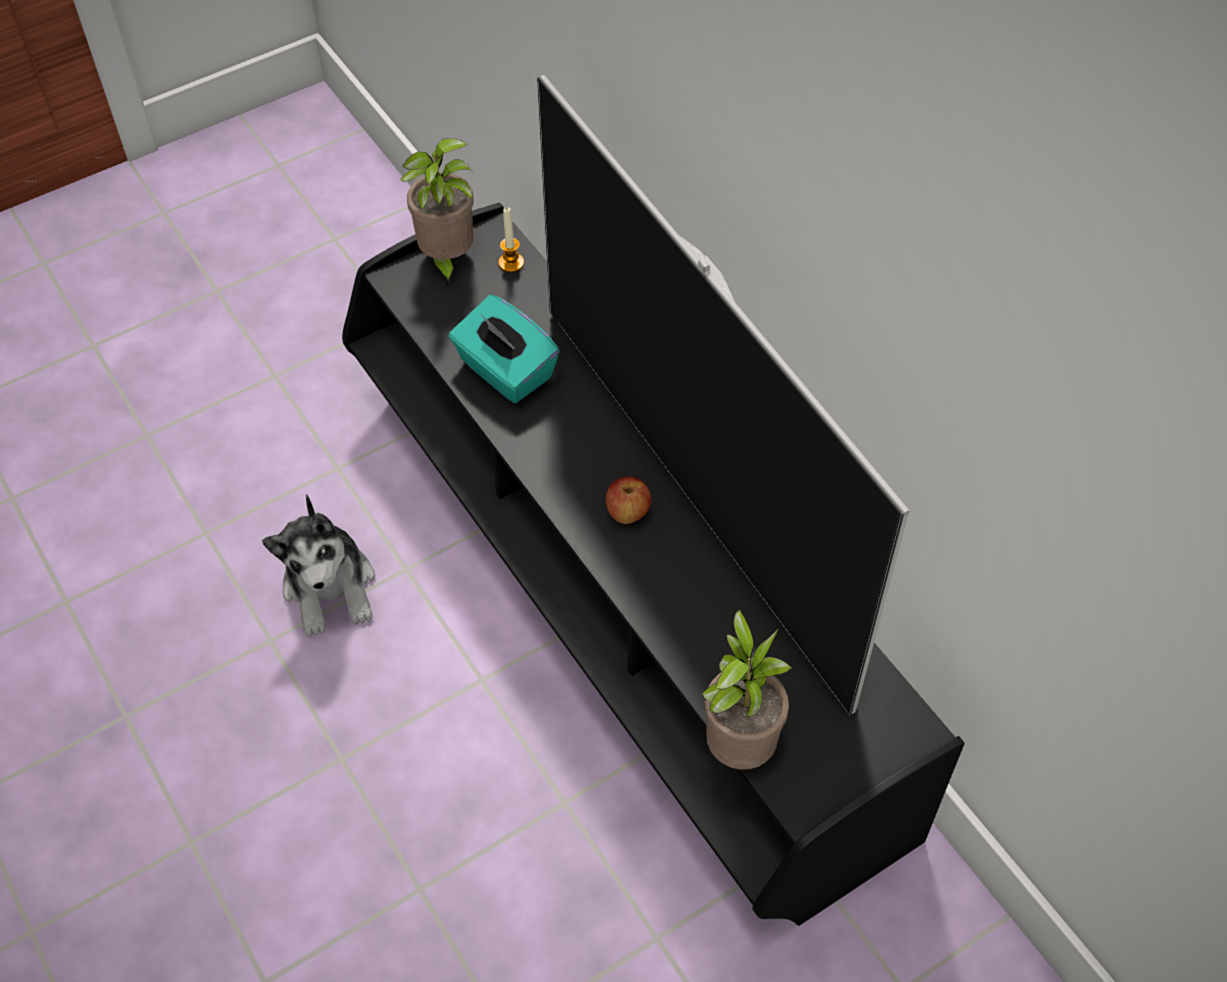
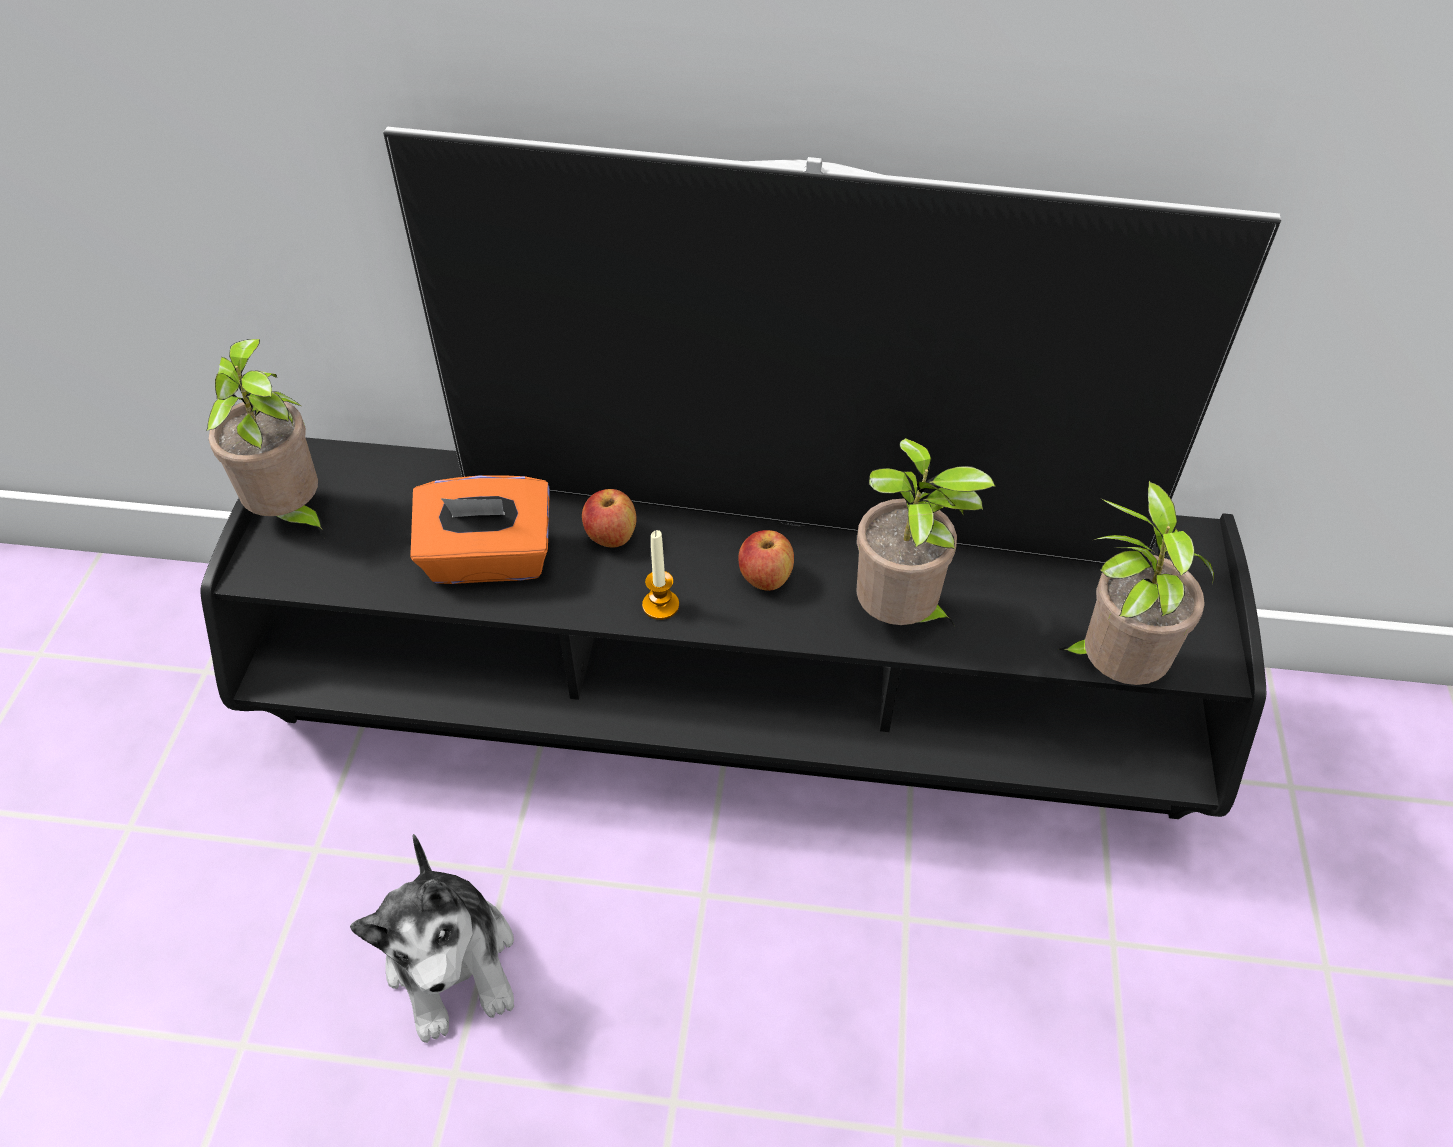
camera: 50 degrees left, 5 degrees down
(330, 587) = (452, 960): plush toy -> plush toy turned 45 degrees clockwise
(505, 371) = (488, 560): turquoise tissue box -> orange tissue box
(511, 263) = (364, 471): candle -> candle (660, 605)
(581, 414) = (611, 537): none -> apple
(666, 603) = (900, 618): none -> potted plant

